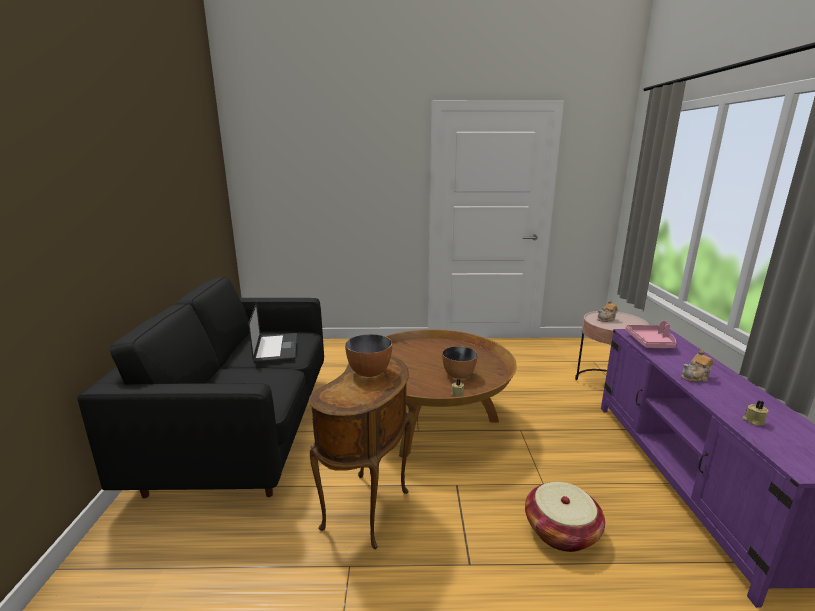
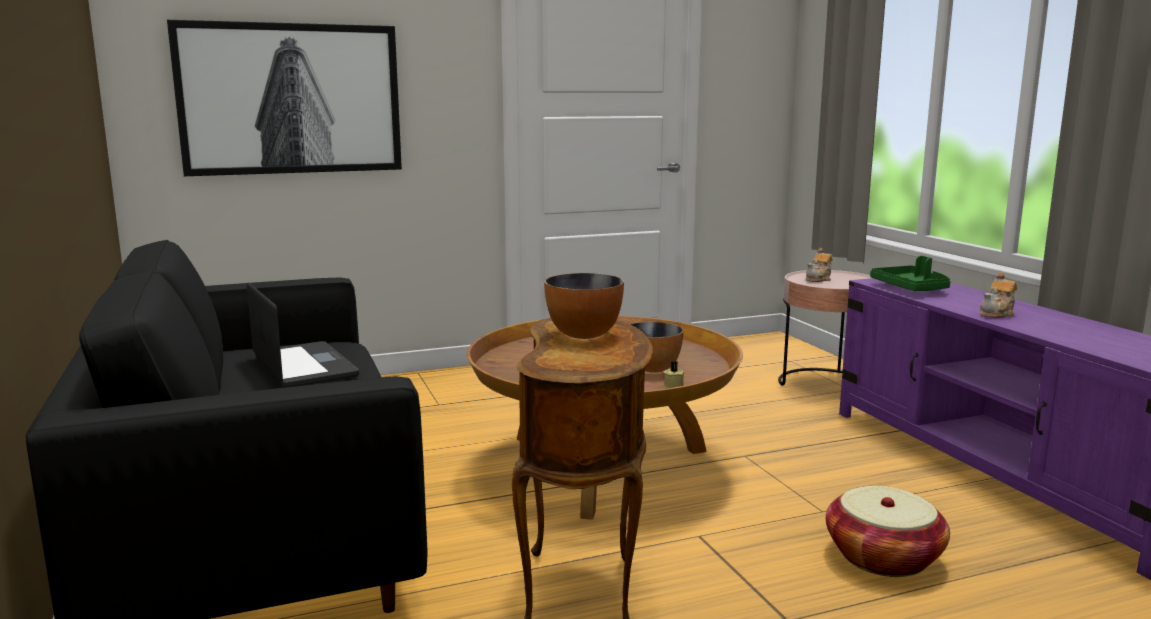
camera: 20 degrees left, 5 degrees down
(316, 196) = (291, 99): none -> picture
(651, 342) = (911, 288): pink tray -> green tray
(753, 421) = (1096, 342): beige candle -> none

